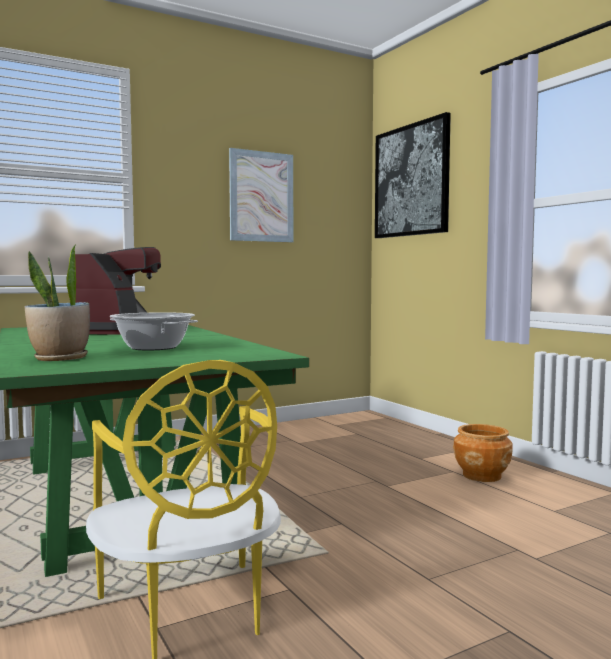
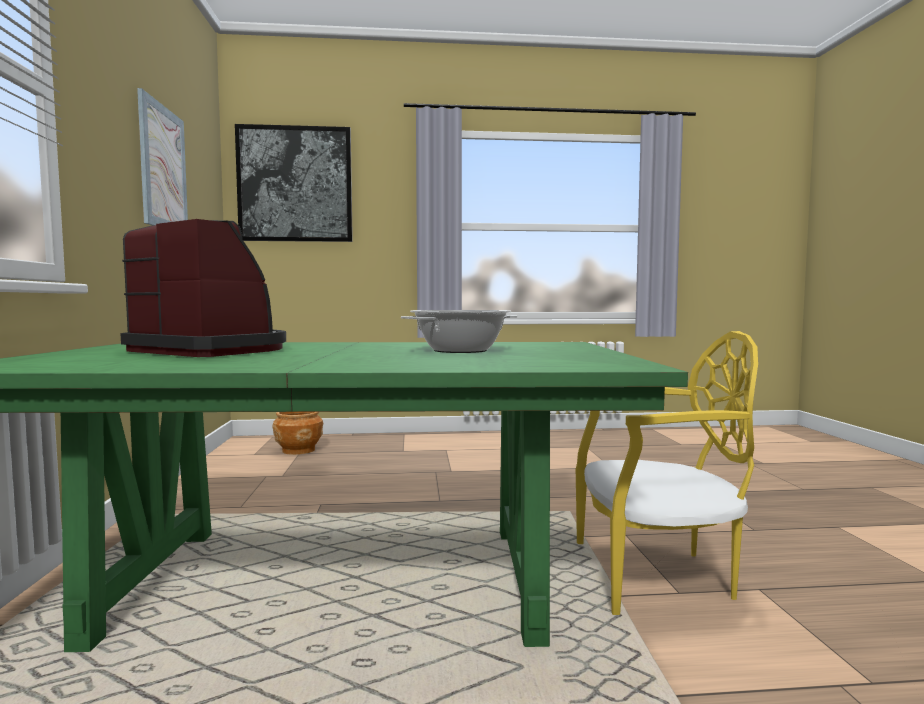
camera: 65 degrees left, 0 degrees up
(60, 358) = (531, 362): potted plant -> none
(482, 475) = (465, 446): brown planter -> brown planter (299, 450)

